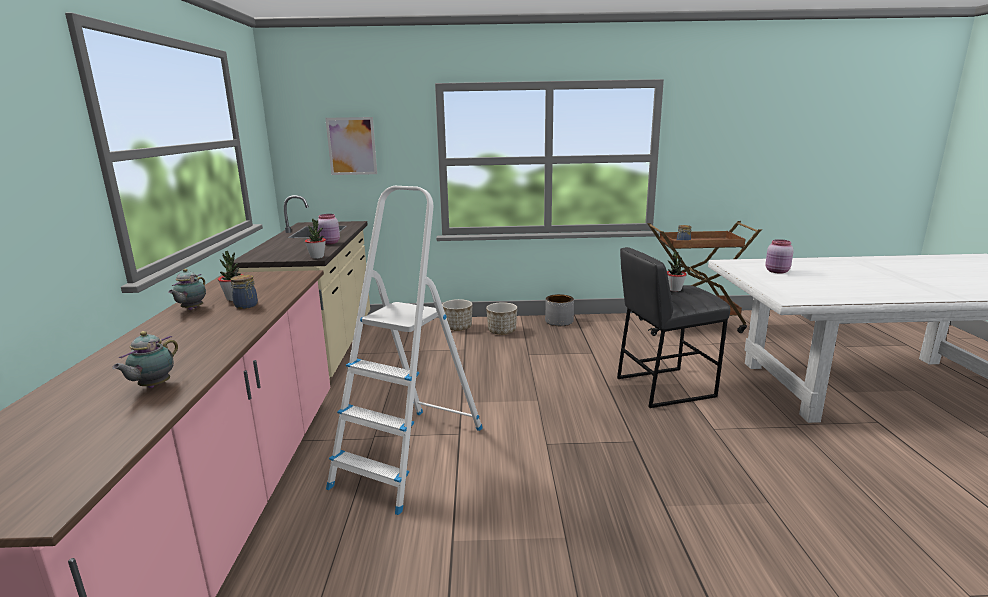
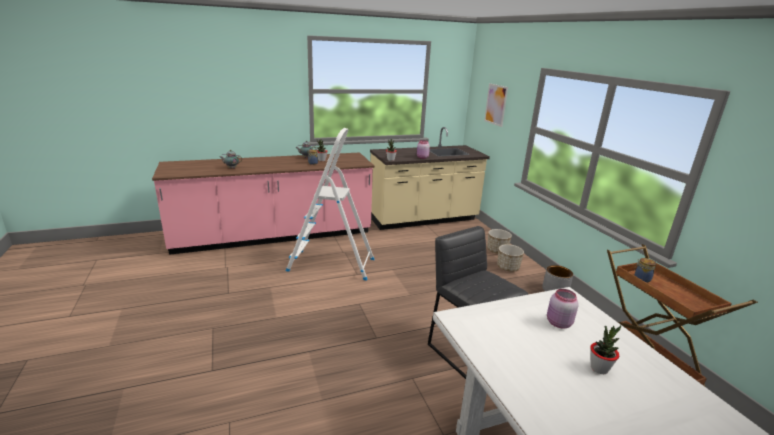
camera: 70 degrees right, 5 degrees up
(674, 289) = (492, 280): potted plant -> potted plant (599, 368)

